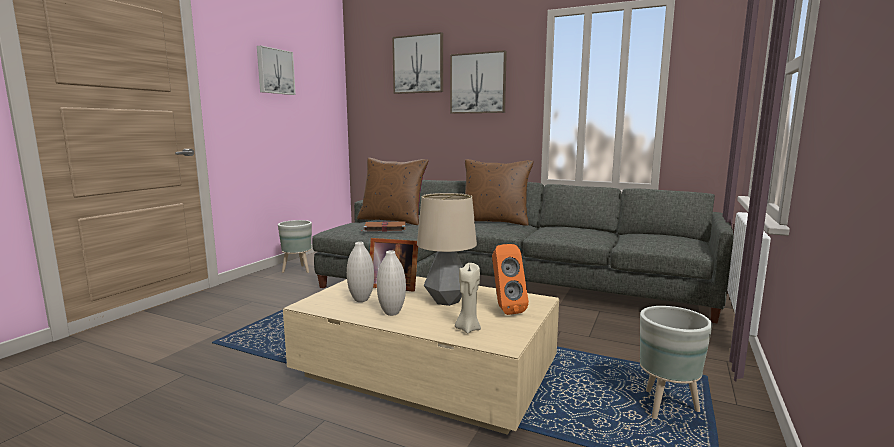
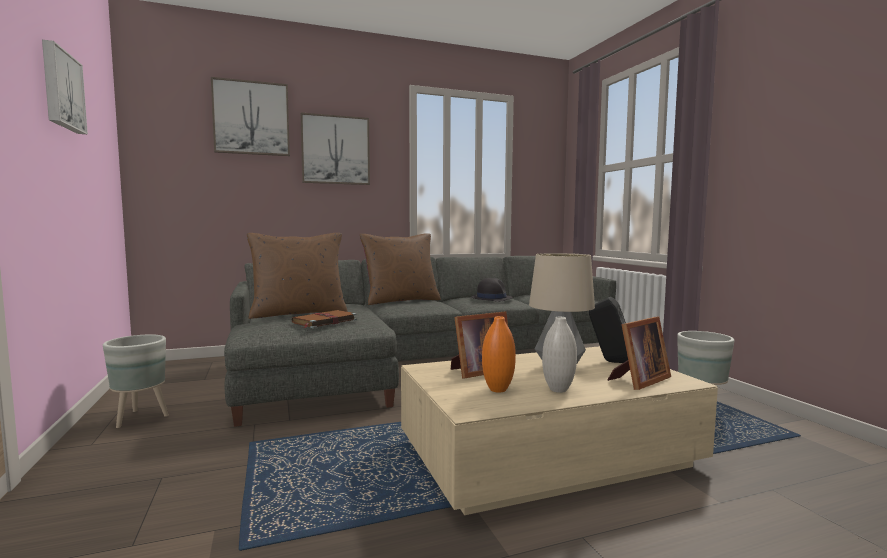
camera: 45 degrees left, 5 degrees down
(361, 300) = (498, 389): white vase -> orange vase
(467, 329) = (638, 381): beige candle -> picture frame
(505, 309) = (610, 362): orange speaker -> black speaker
(573, 231) = (491, 298): none -> black hat

